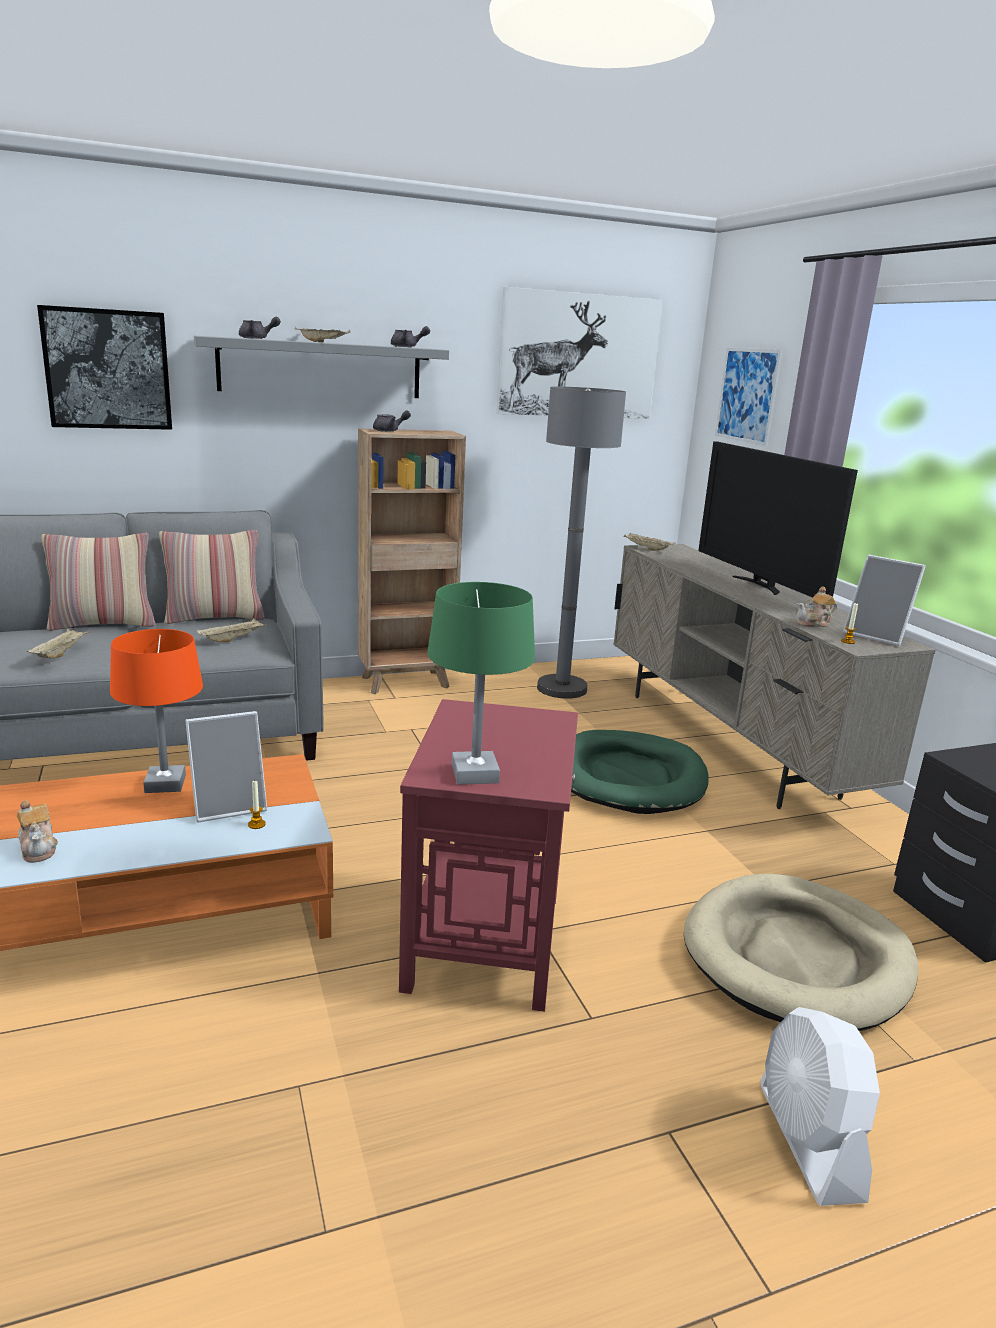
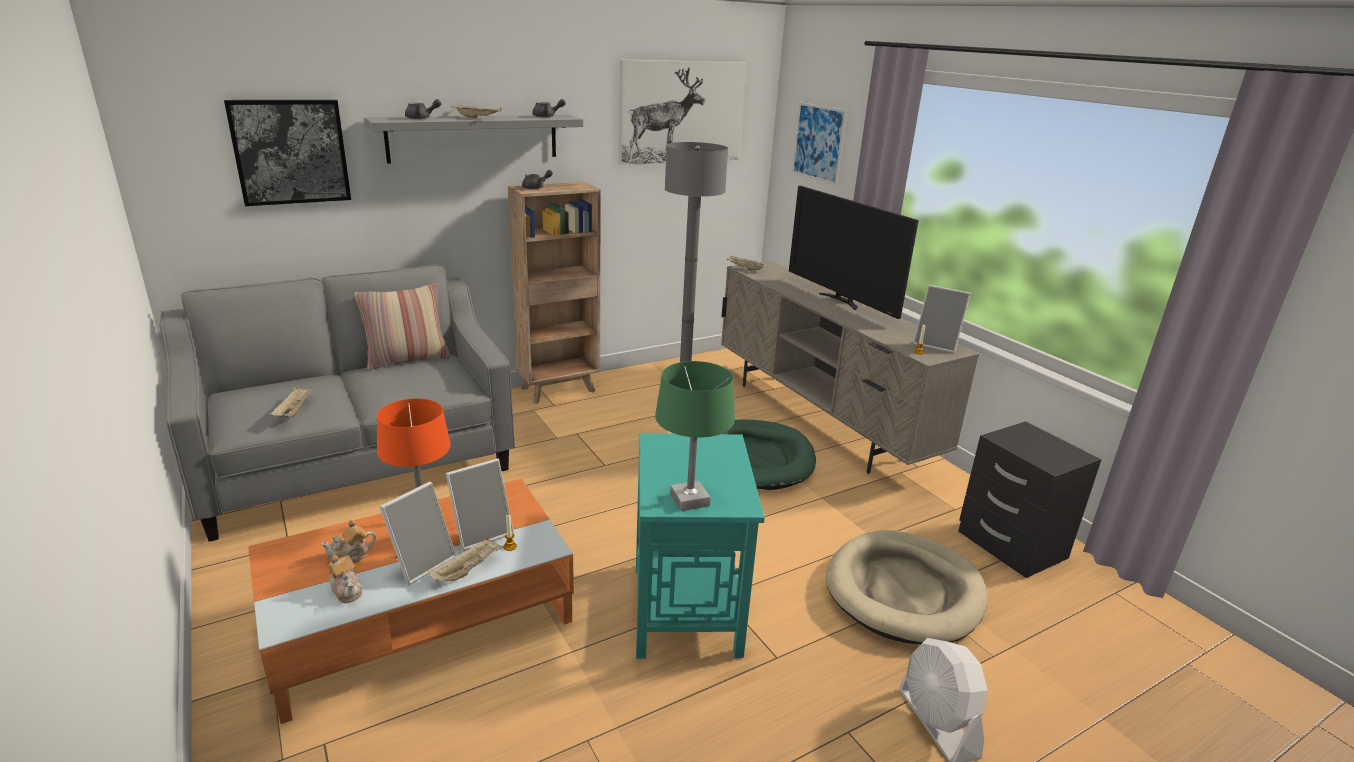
camera: 10 degrees left, 5 degrees up
(103, 624) = (314, 375): pillow -> none
(141, 829) = (421, 562): none -> picture frame
(232, 639) = (434, 381): beige tray -> beige tray (467, 570)
(486, 940) = (687, 608): red side table -> turquoise side table
(814, 623) = (891, 337): teapot -> teapot (351, 556)

